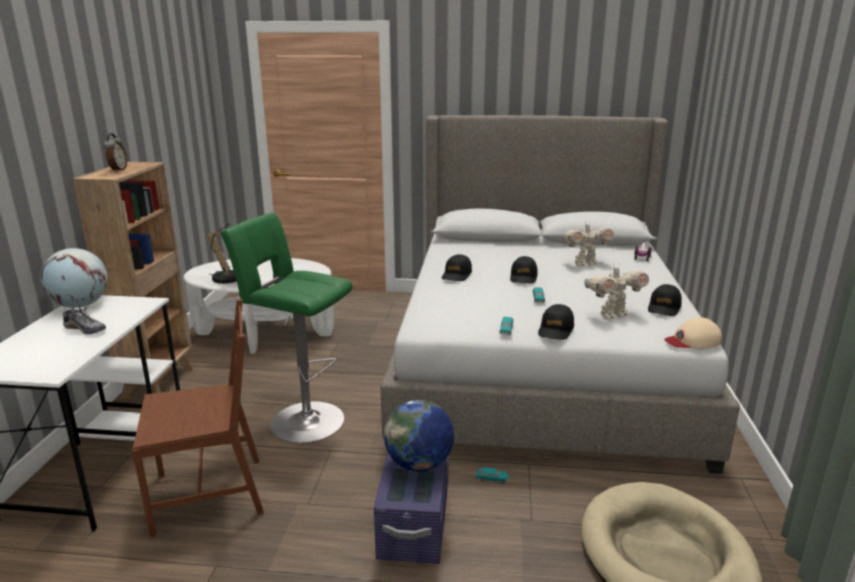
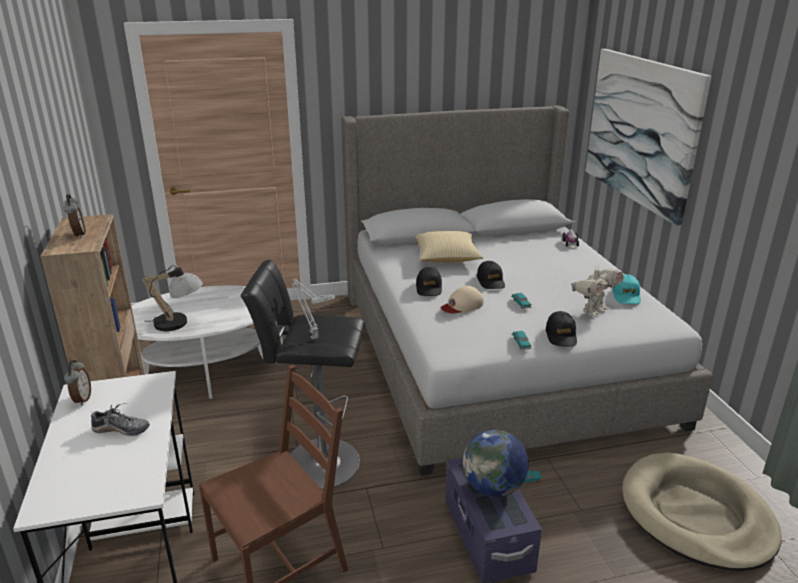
camera: 20 degrees left, 5 degrees up
(80, 305) = (82, 399): globe -> alarm clock
(290, 286) = (313, 337): none -> grey table lamp
(302, 420) = (317, 462): green stool -> black stool
(498, 255) = (447, 258): none -> pillow
(585, 264) = (529, 257): toy robot -> none
(664, 308) = (626, 296): black cap -> turquoise cap
(693, 340) = (671, 326): beige cap -> beige cap (462, 305)
(729, 137) = (641, 131): none -> picture

